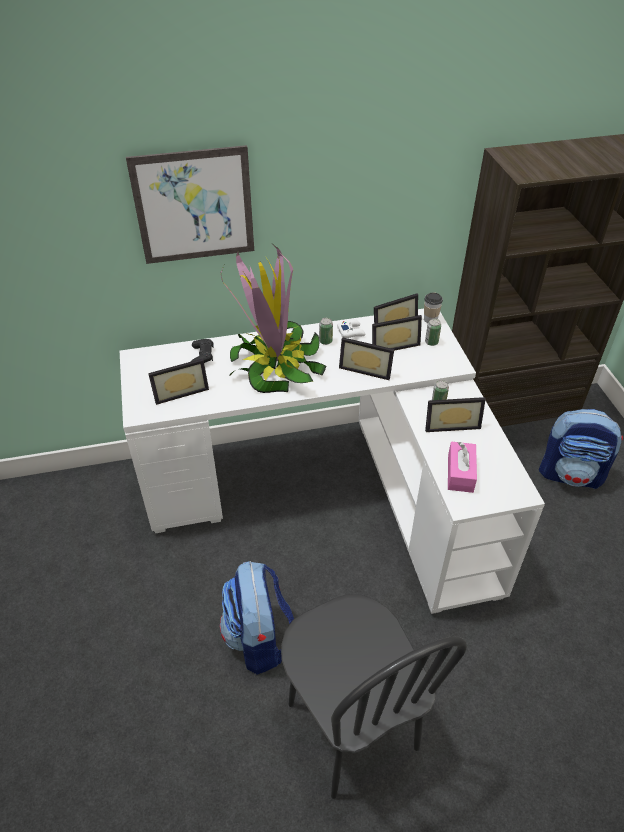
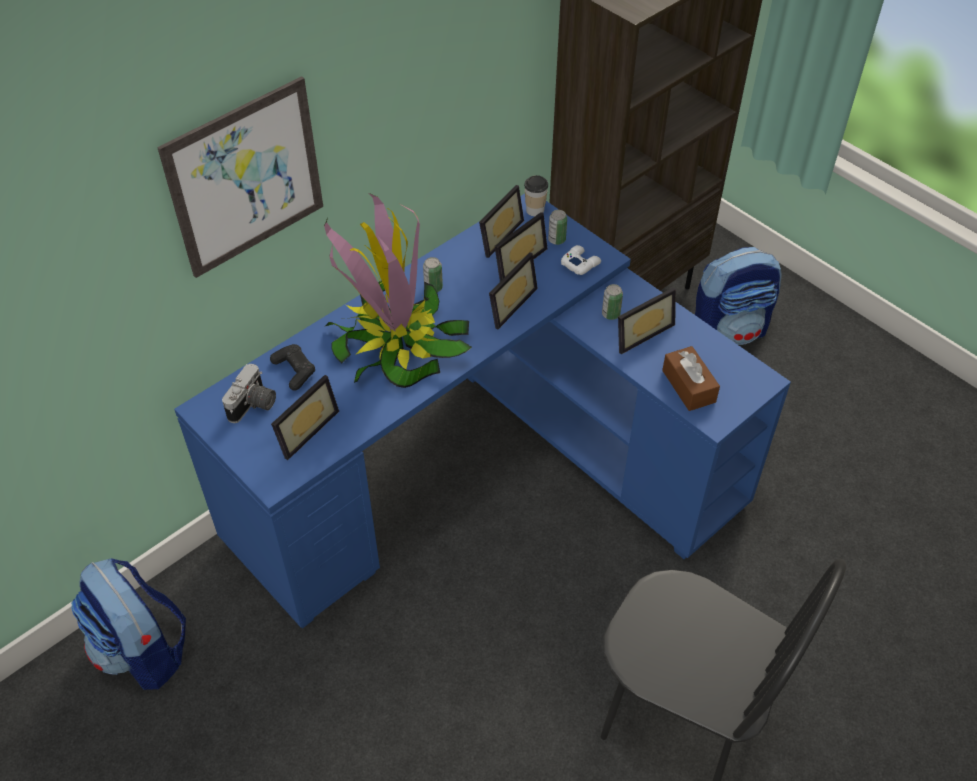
camera: 30 degrees left, 5 degrees up
(163, 366) = (254, 406): none -> camera
(259, 639) = (520, 686): backpack -> backpack (143, 651)
(333, 490) = (485, 468): white desk -> blue desk
(351, 332) = (454, 263): white game controller -> white game controller (580, 263)
(366, 368) = (507, 303): picture frame -> picture frame turned 45 degrees counterclockwise
(460, 473) = (688, 386): pink tissue box -> brown tissue box

